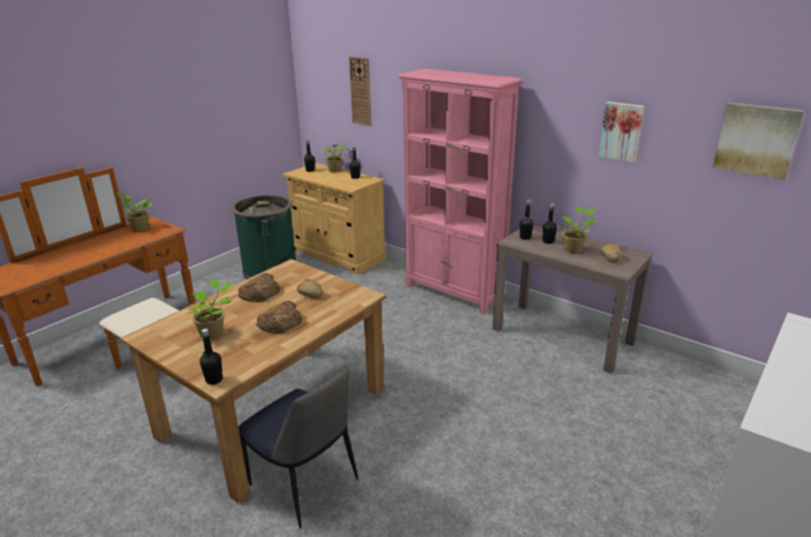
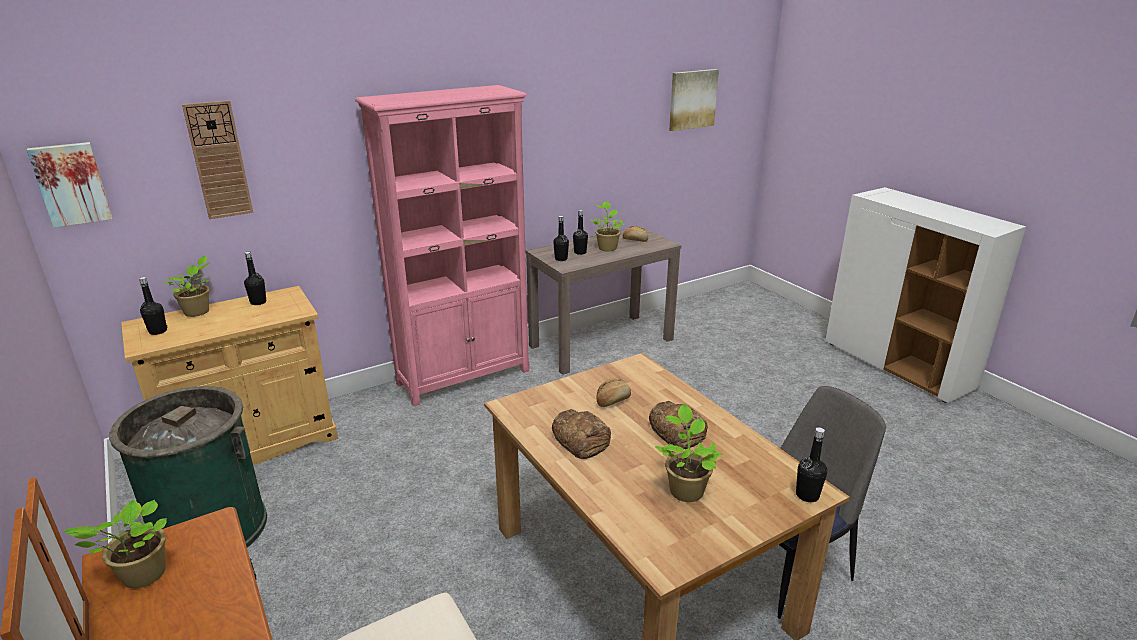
camera: 70 degrees left, 0 degrees up
(621, 131) = (599, 119): picture -> picture (71, 184)

